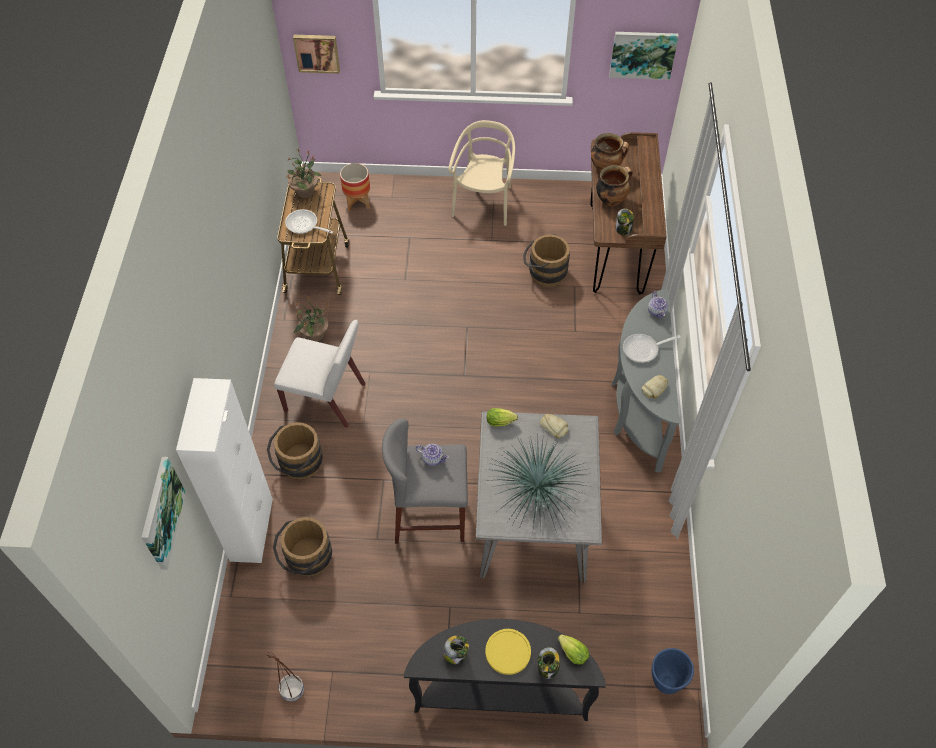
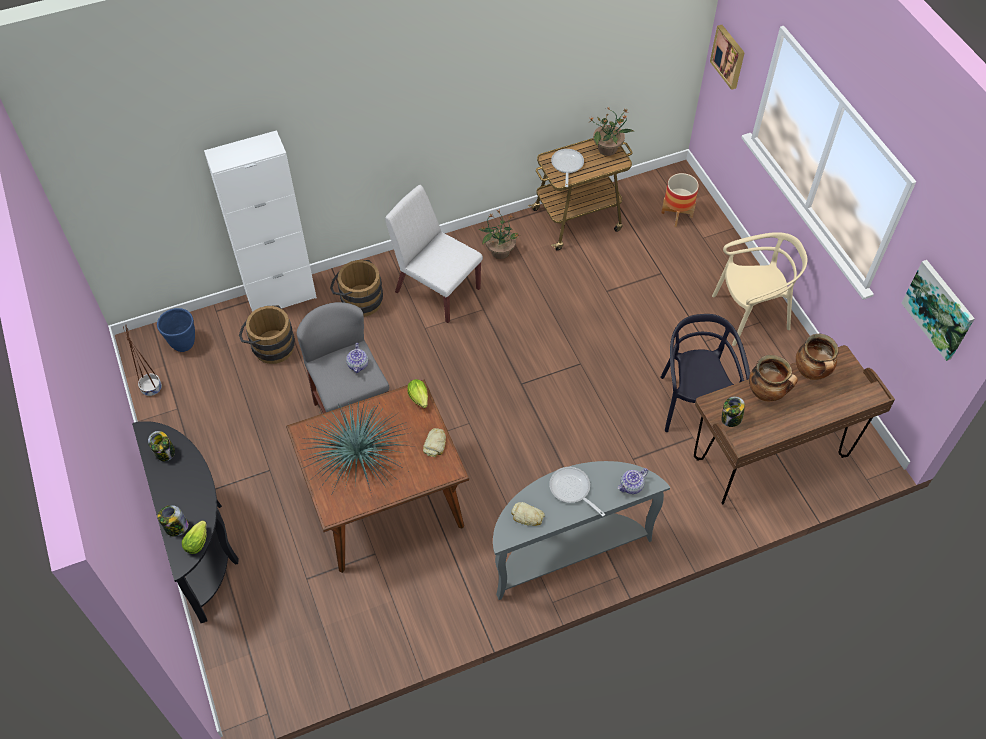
camera: 65 degrees right, 0 degrees up
(160, 513) = (148, 169): picture -> none
(326, 398) = (436, 290): white chair -> white chair turned 135 degrees clockwise
(508, 652) = (180, 490): yellow plate -> none
(533, 522) = (385, 504): grey dining table -> brown dining table
(544, 272) = (693, 403): brown bucket -> black chair
(665, 682) = (264, 680): blue planter -> blue planter (183, 344)

